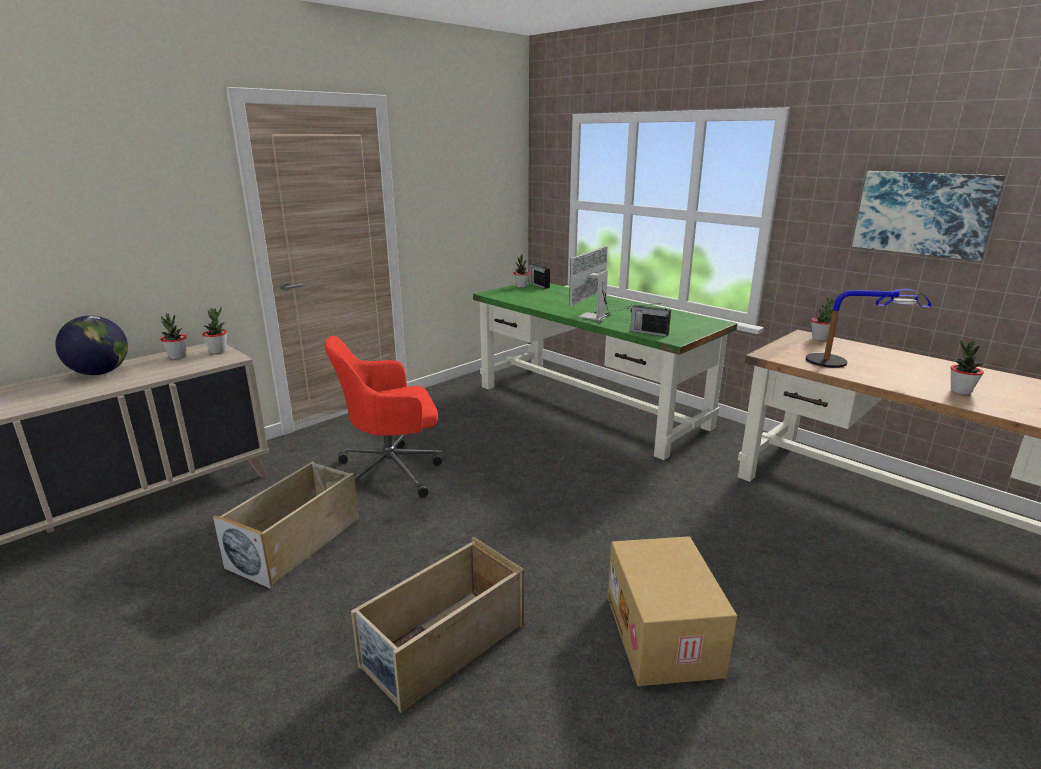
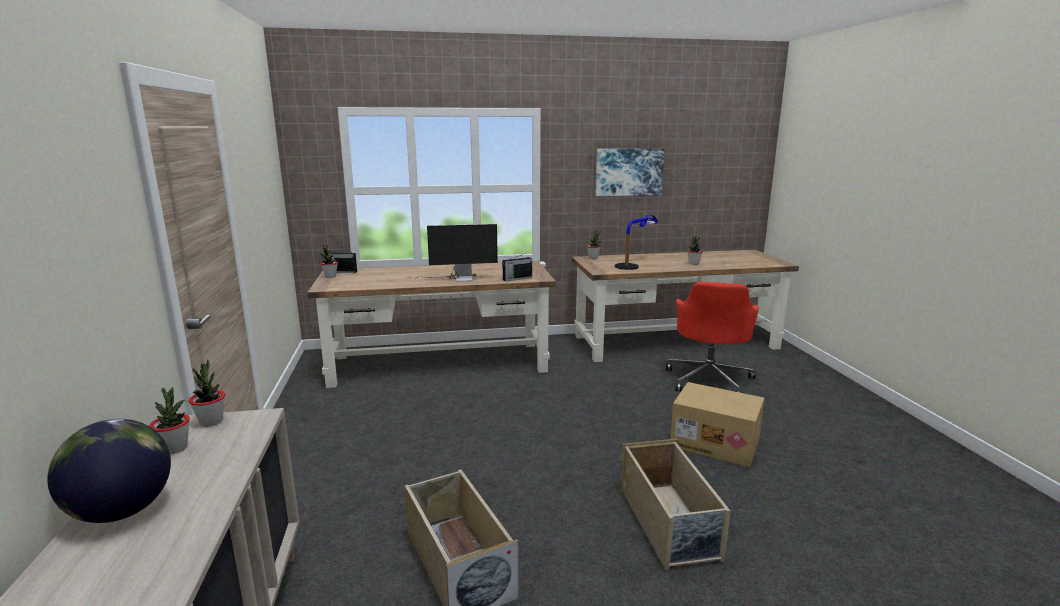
camera: 55 degrees left, 5 degrees down
(392, 472) = (406, 477): red office chair -> red office chair (709, 379)
(590, 406) = (440, 363): green desk -> brown desk
(598, 315) = (456, 278): monitor -> monitor turned 75 degrees counterclockwise

